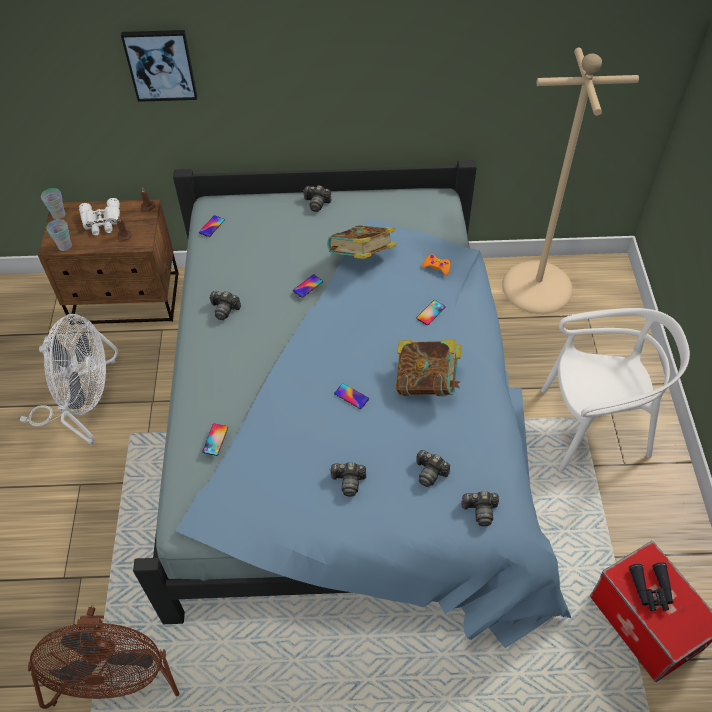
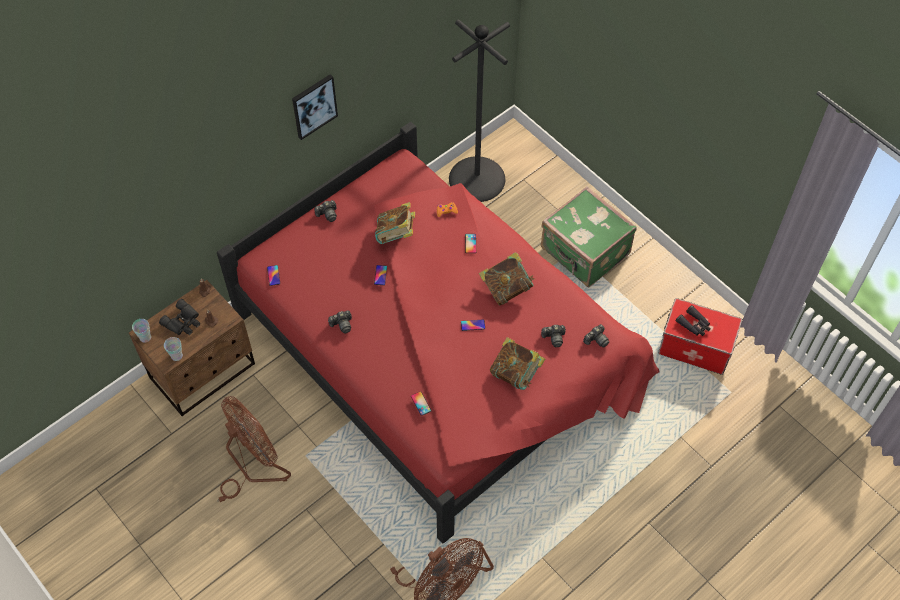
camera: 40 degrees left, 5 degrees up
(82, 403) = (250, 460): white fan -> brown fan
(102, 221) = (183, 322): white binoculars -> black binoculars
(160, 65) = (202, 186): picture -> picture (314, 106)
(348, 481) = (516, 373): camera -> book
(349, 427) = (442, 352): blue bed -> red bed
(537, 287) = (477, 179): beige clothes rack -> black clothes rack
(593, 427) = (584, 252): white chair -> green suitcase

